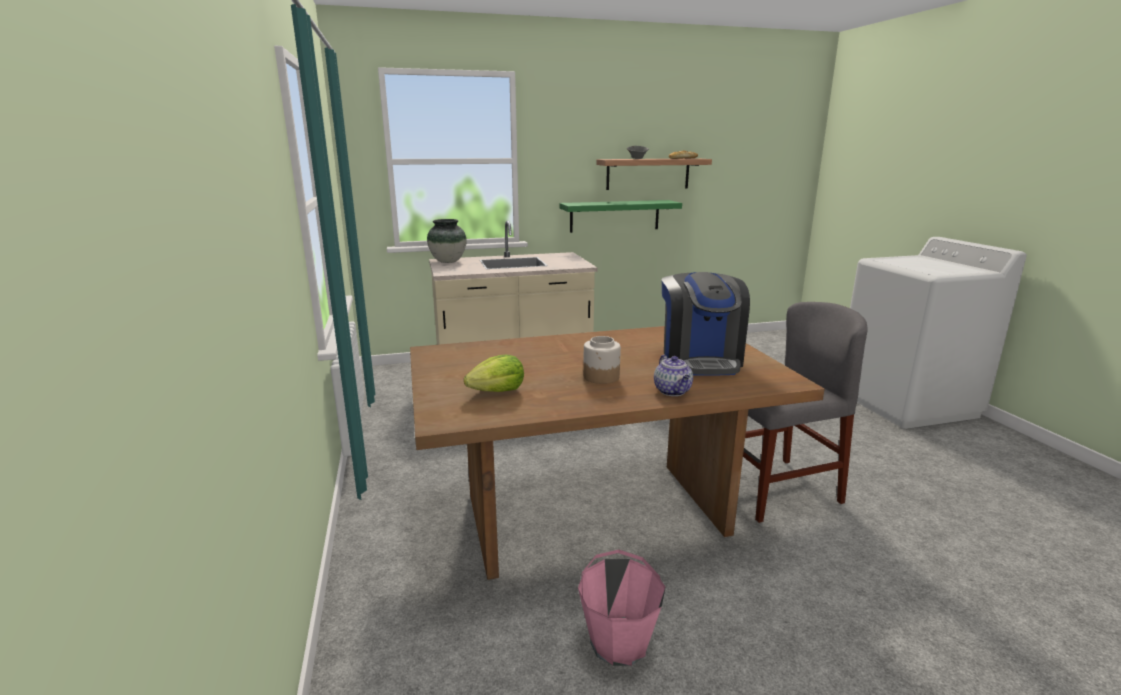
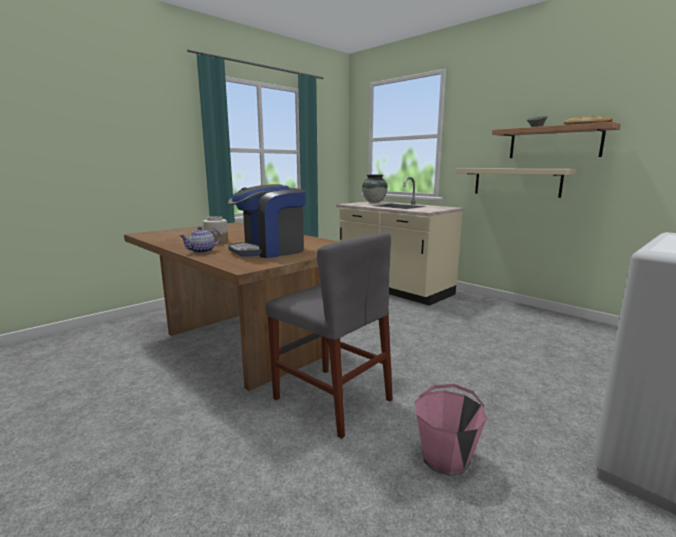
camera: 60 degrees right, 5 degrees down
(497, 391) = (182, 234): lettuce -> none
(614, 216) = (516, 182): green shelf -> beige shelf
(619, 641) = (126, 373): pink bucket -> pink bucket (446, 458)

